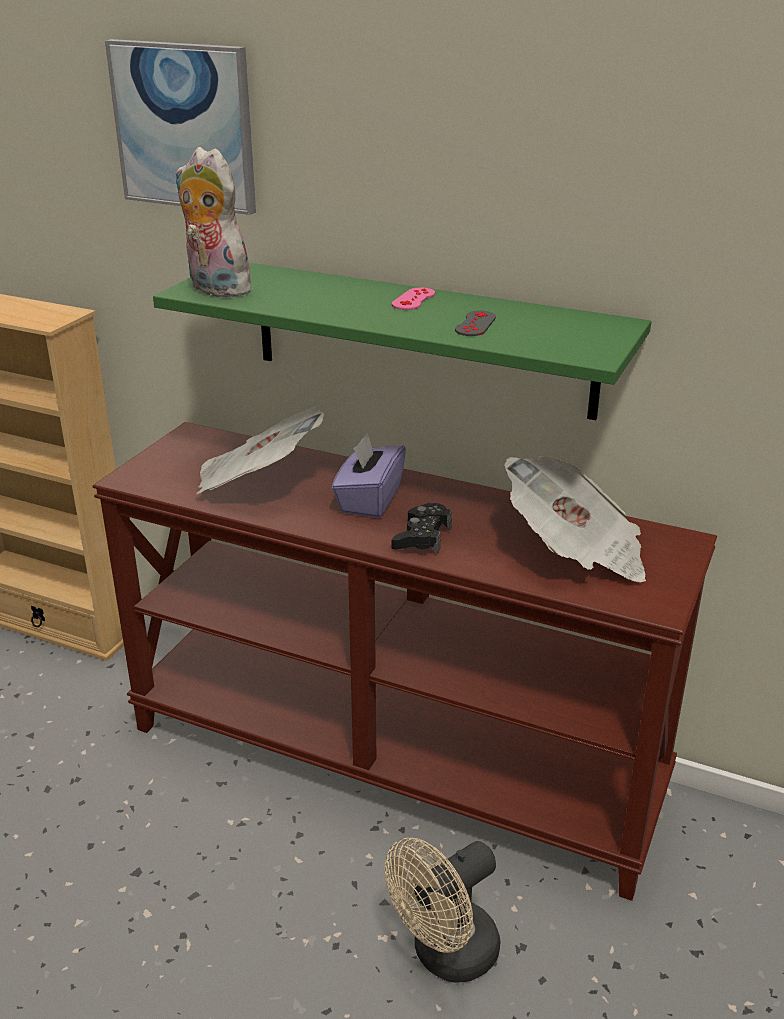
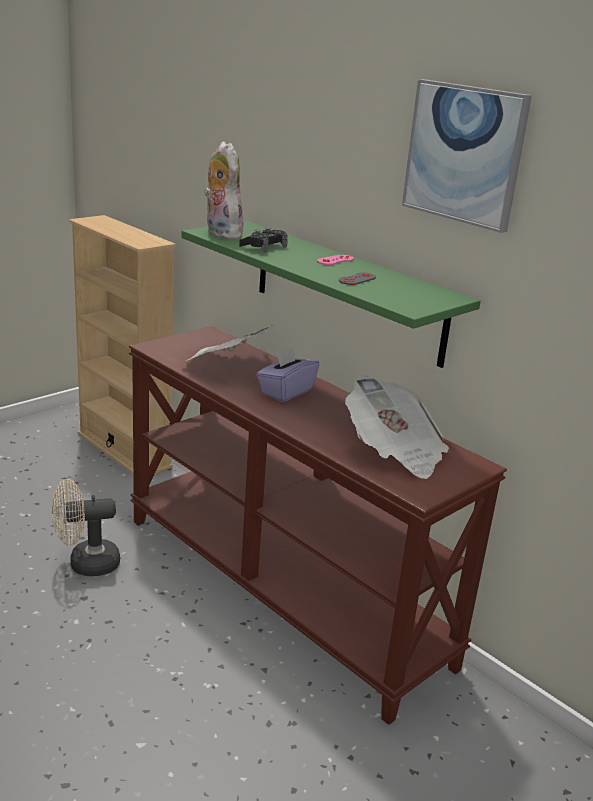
camera: 20 degrees right, 5 degrees down
(184, 126) = (237, 132): picture -> picture (464, 154)
(422, 537) = (300, 419): black game controller -> black game controller (264, 247)
(445, 955) = (239, 709): beige fan -> beige fan (86, 564)

